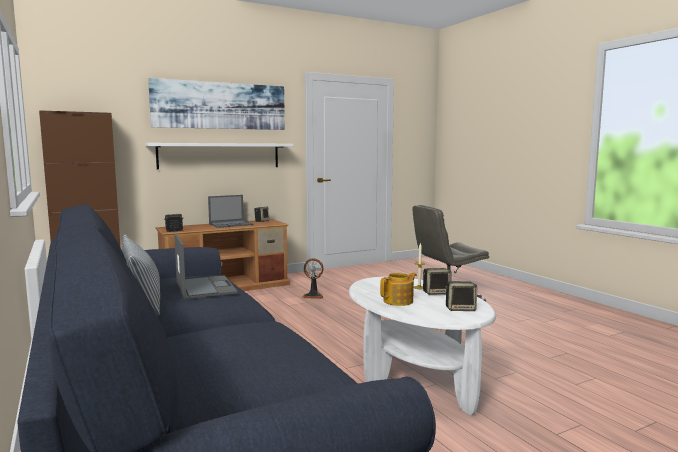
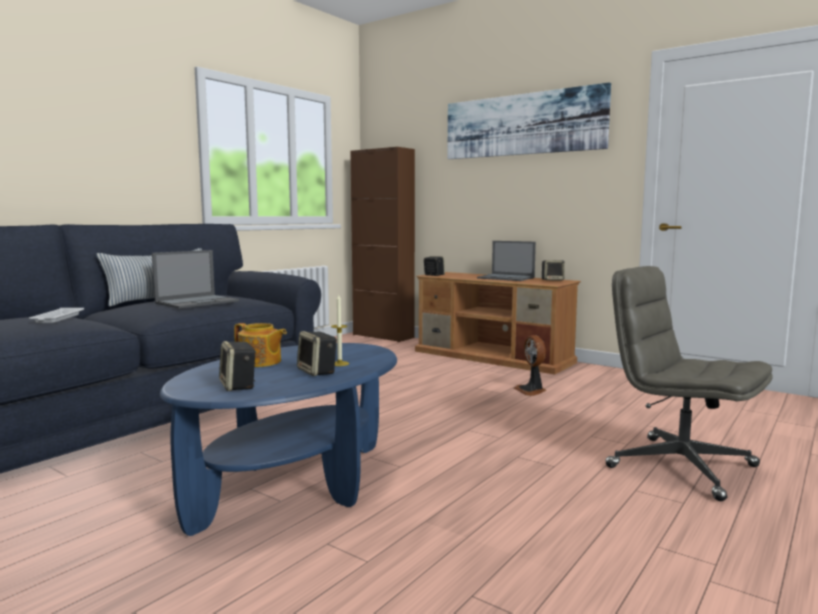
camera: 65 degrees right, 0 degrees up
(220, 155) = (518, 190): white shelf -> none
(233, 331) = (57, 319): none -> white tray
(414, 377) = (294, 485): white coffee table -> blue coffee table

